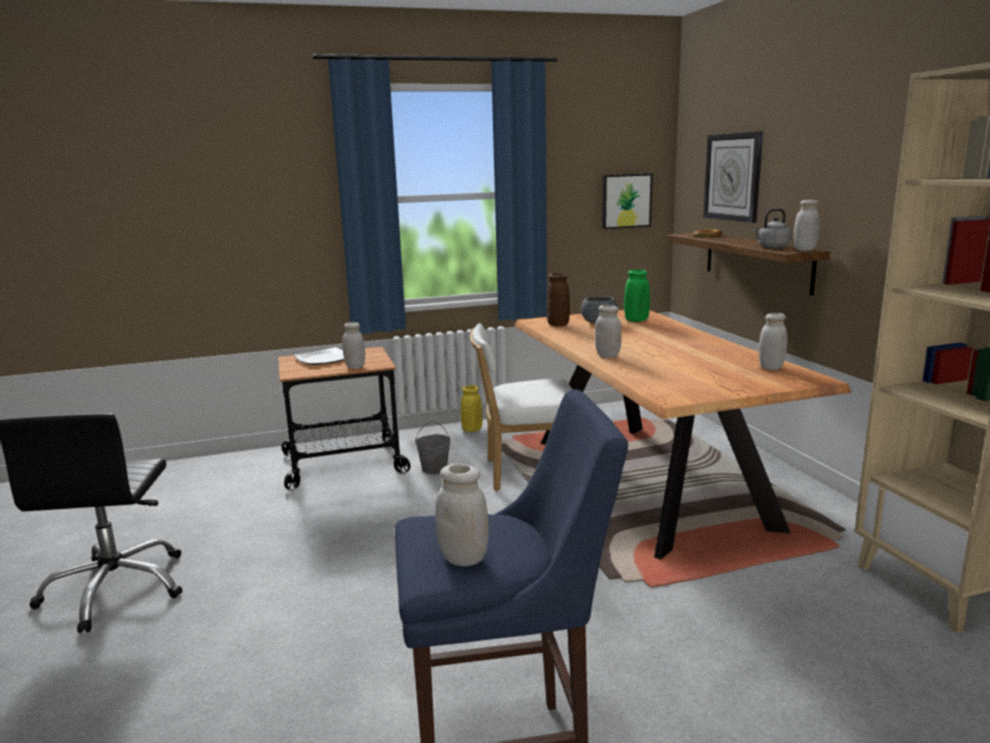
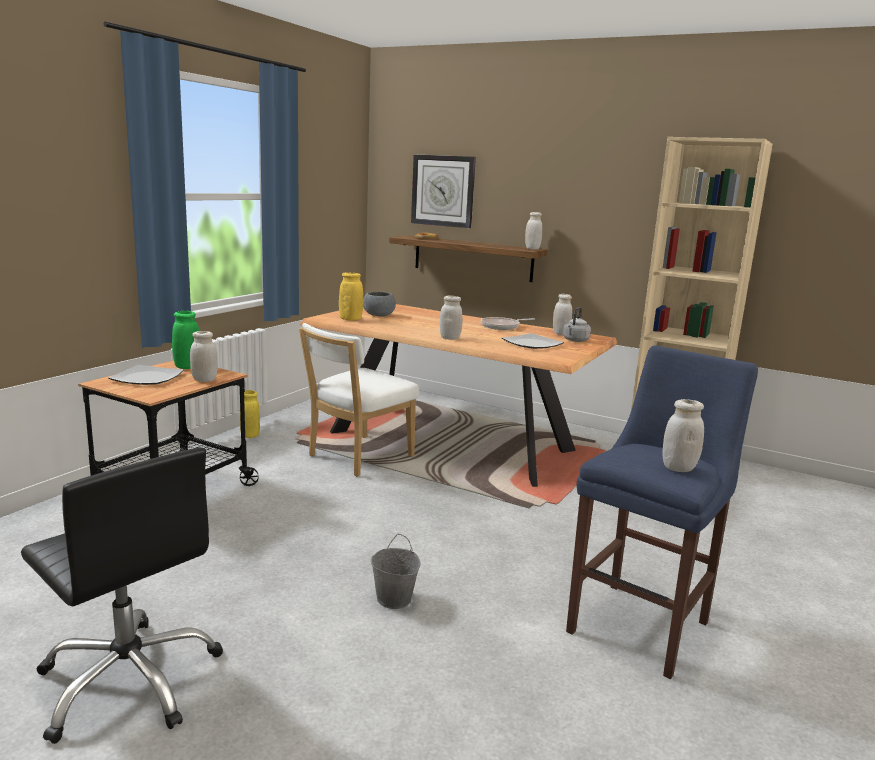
camera: 45 degrees left, 0 degrees up
(434, 469) = (274, 474): grey bucket -> grey bucket (394, 599)
(558, 325) = (350, 319): brown vase -> yellow vase
(625, 201) = (340, 206): picture -> none
(636, 320) = (400, 311): green vase -> green vase (188, 367)
(691, 375) = (533, 344): none -> plate
(712, 350) = (502, 326): none -> frying pan
(772, 247) = (505, 247): grey kettle -> grey kettle (575, 340)

